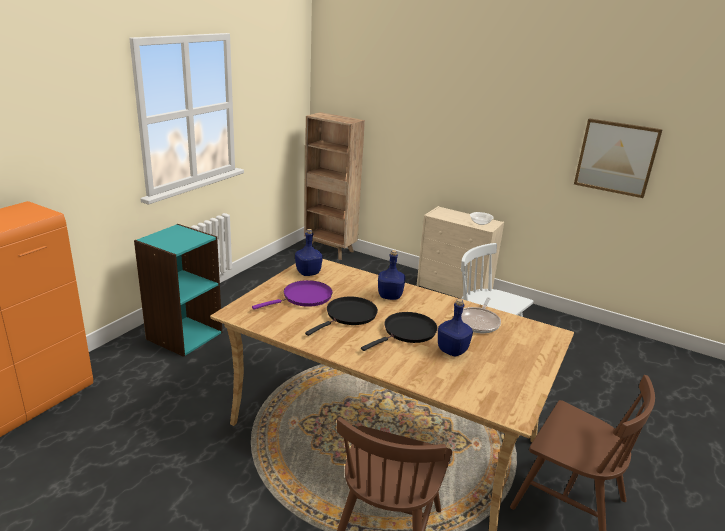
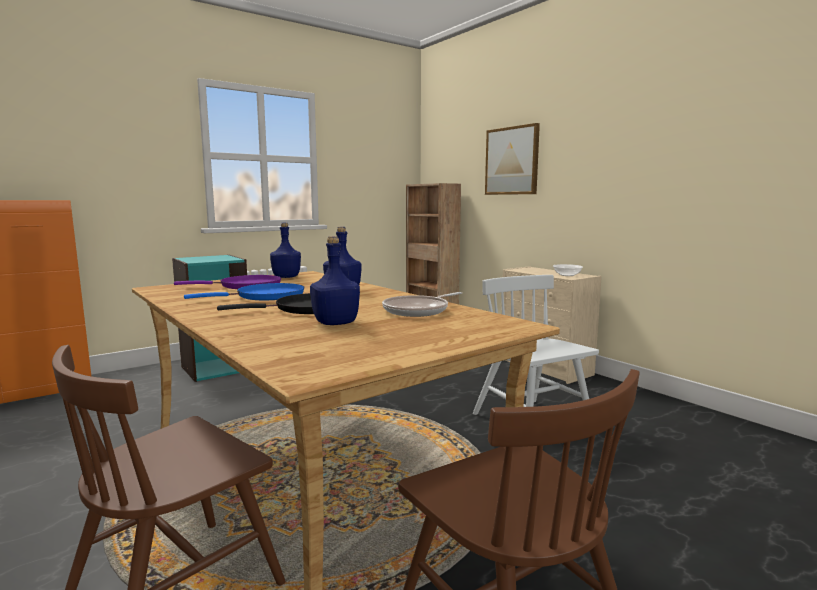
camera: 25 degrees right, 15 degrees down
(349, 316) = (266, 296): black frying pan -> blue frying pan
(616, 157) = (739, 163): picture -> picture (512, 161)

